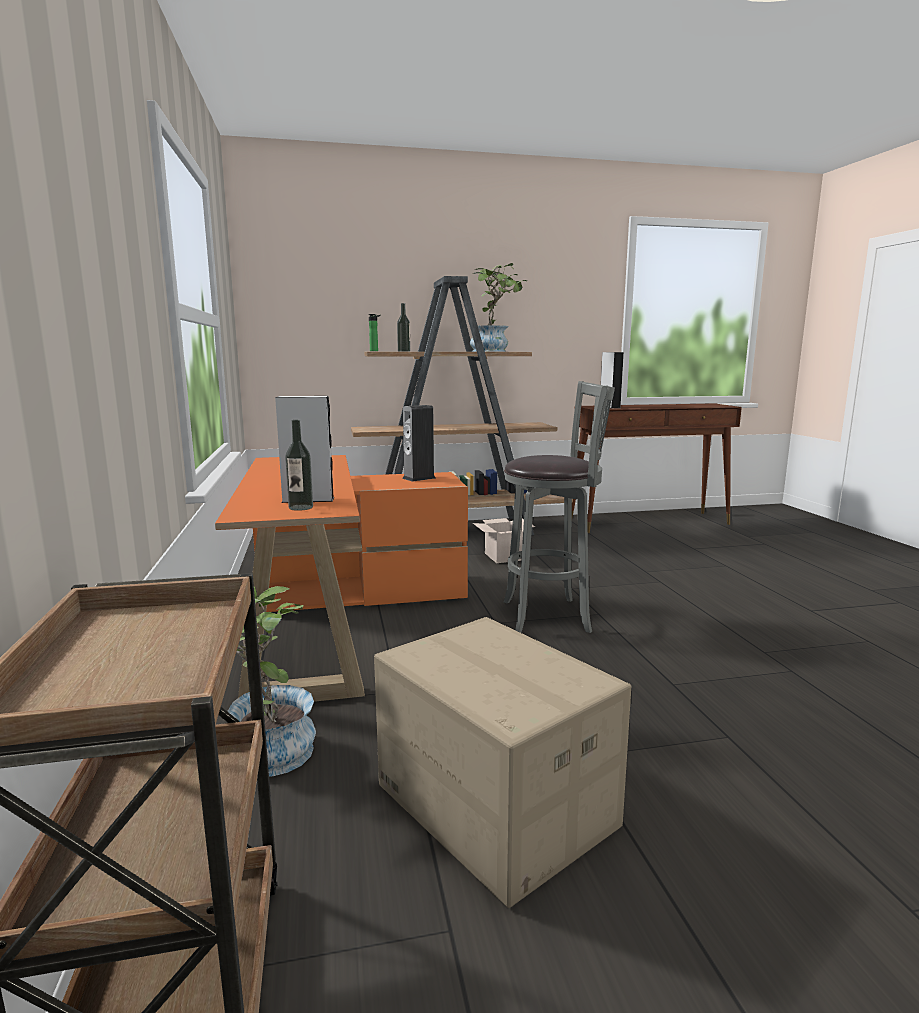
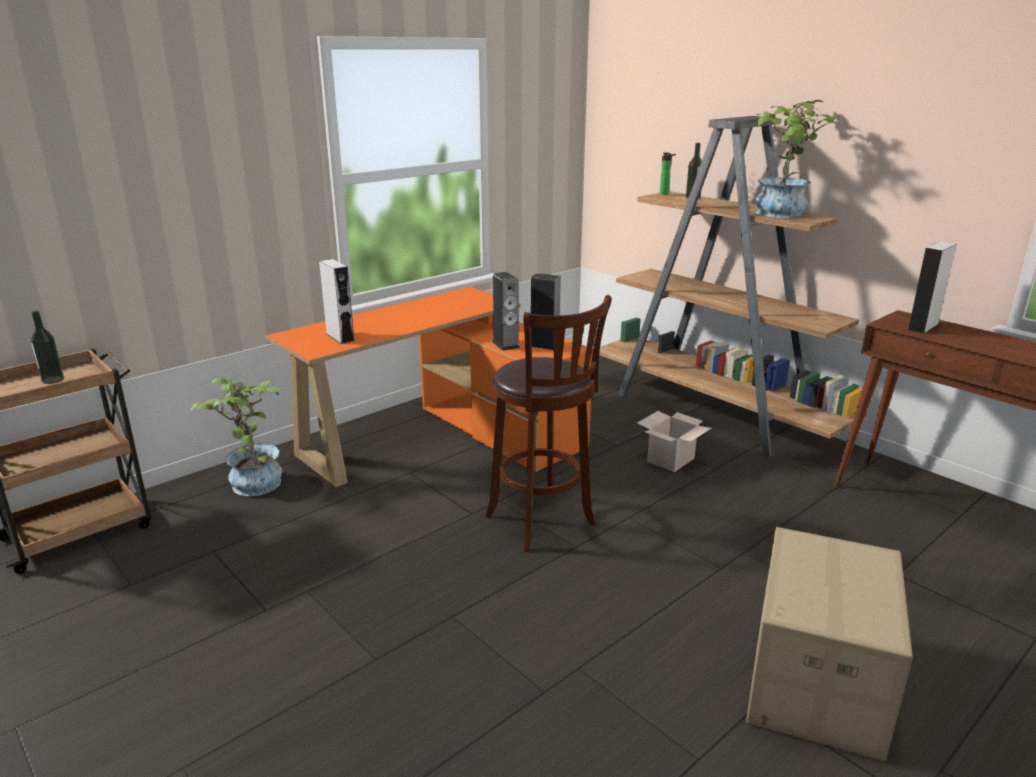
camera: 60 degrees right, 10 degrees up
(301, 507) = (316, 341): bottle -> bottle (53, 380)
(395, 485) = (505, 344): none -> speaker
(492, 806) = (235, 570): cardboard box -> cardboard box (814, 681)
(551, 616) = (543, 522): grey stool -> brown stool

